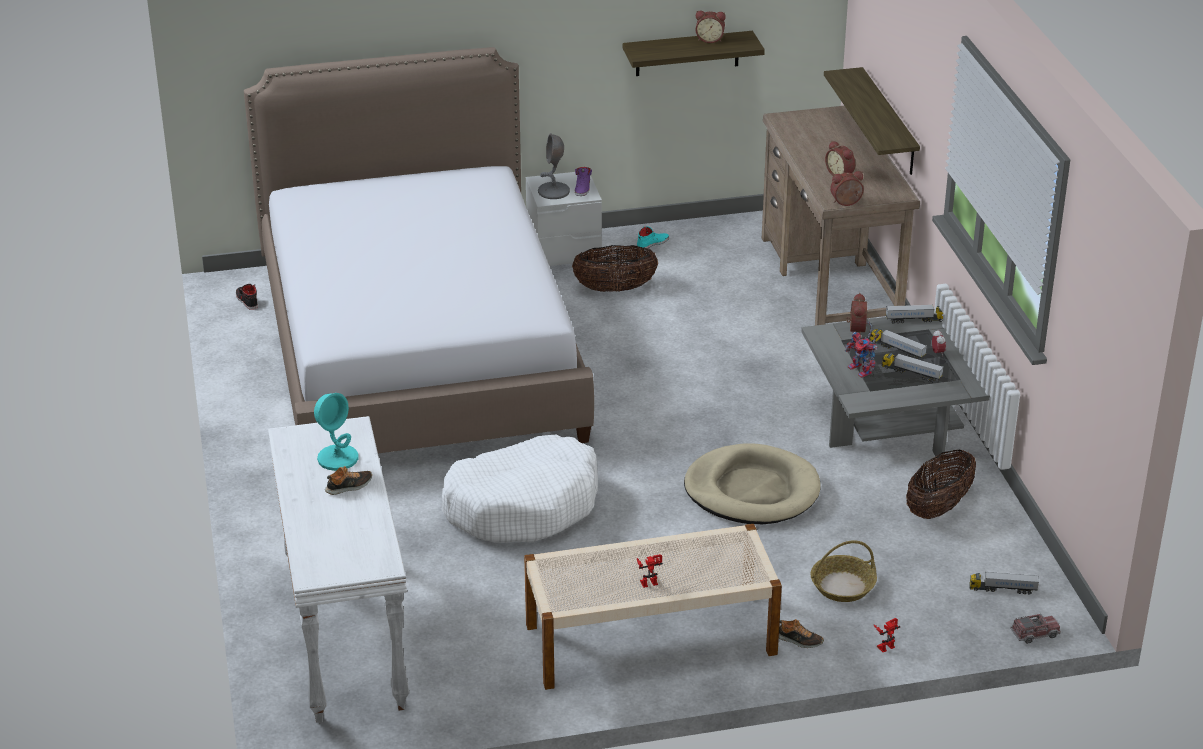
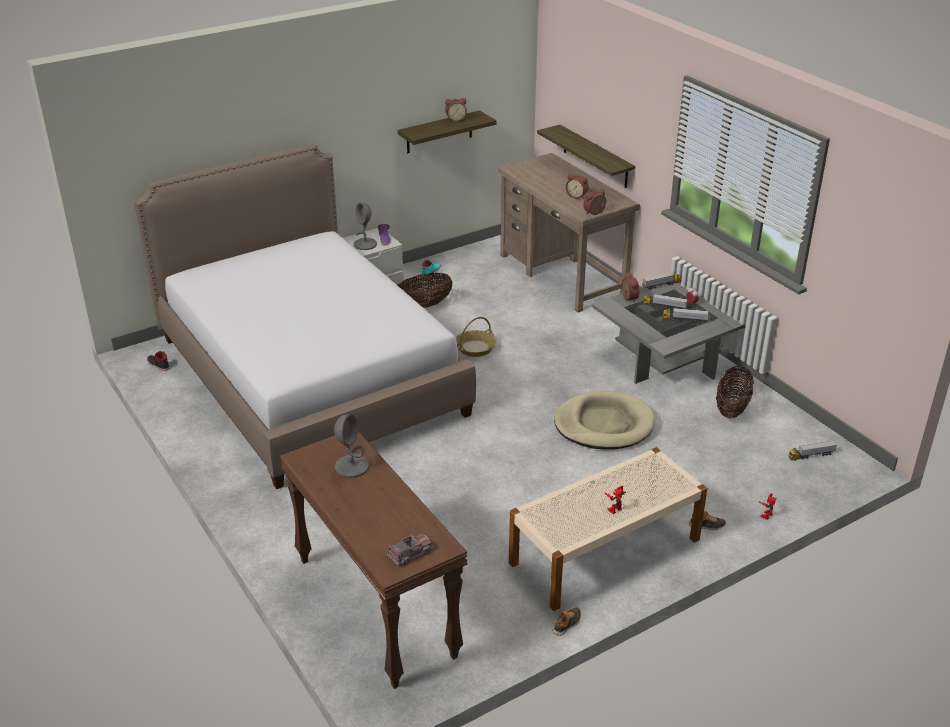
camera: 20 degrees left, 0 degrees up
(338, 458) = (352, 467): turquoise table lamp -> grey table lamp
(343, 634) = (374, 607): white console table -> brown console table
(349, 486) = (375, 488): shoe -> shoe (567, 624)
(523, 505) = (452, 472): white dog bed -> none
(842, 586) = (708, 479): basket -> basket (475, 348)
(862, 371) = (652, 325): toy robot -> none
(1035, 634) = (853, 481): toy truck -> toy truck (410, 554)

